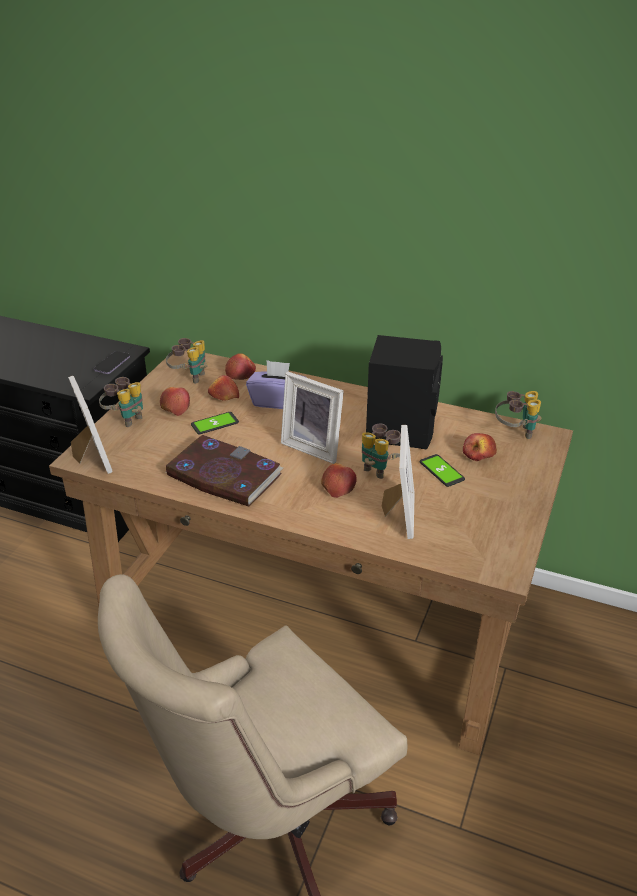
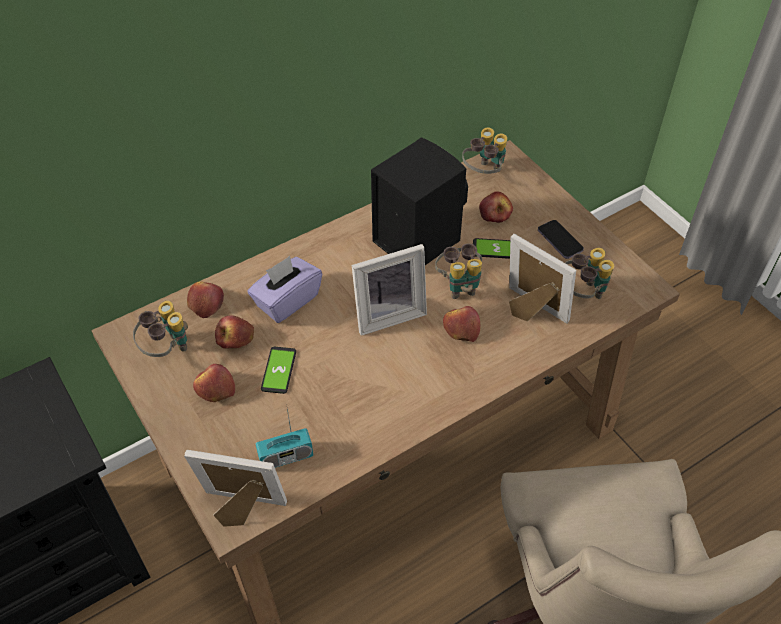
camera: 55 degrees left, 15 degrees up
(112, 364) = (48, 408): phone -> phone (560, 240)
(125, 418) = (194, 444): binoculars -> binoculars (582, 293)
(146, 457) = (286, 457): none -> radio
(223, 475) = (373, 406): book -> none

